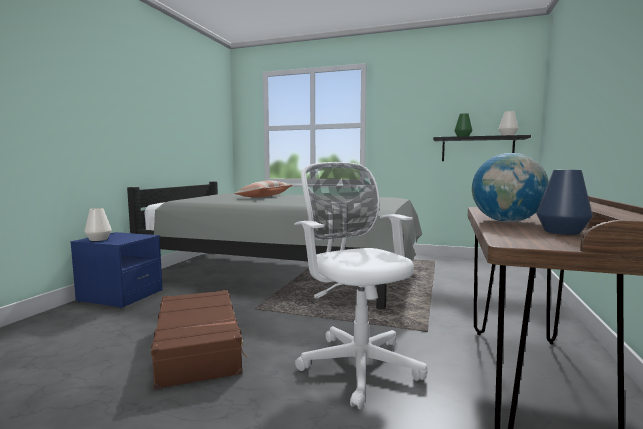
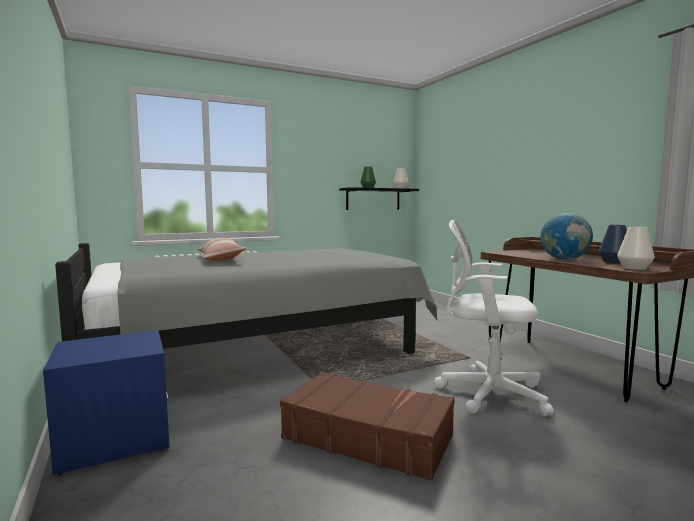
camera: 45 degrees left, 0 degrees up
(99, 239) = (89, 355): white vase -> white vase (634, 268)

